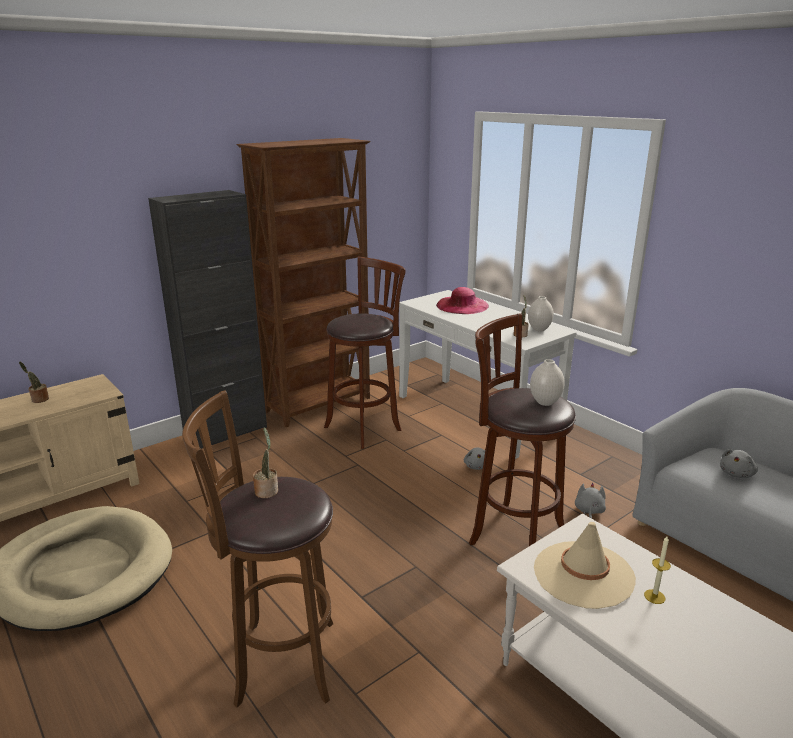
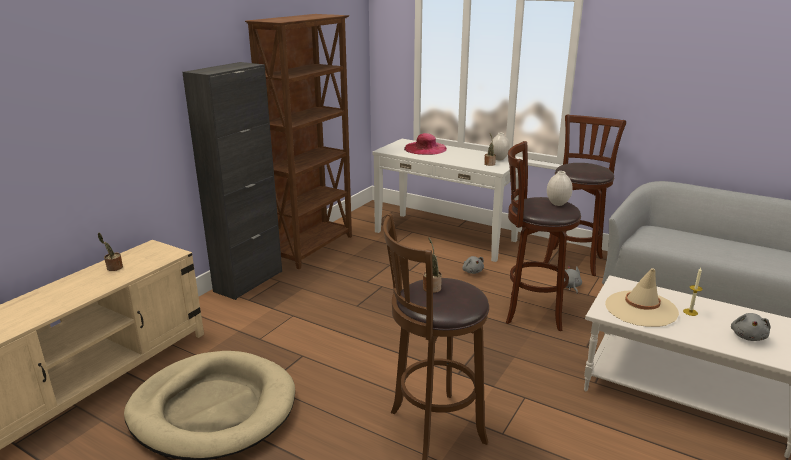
camera: 20 degrees left, 0 degrees up
(365, 427) = (366, 258): brown stool -> brown stool (573, 260)
(736, 474) = (671, 238): grey plush toy -> grey plush toy (748, 336)

